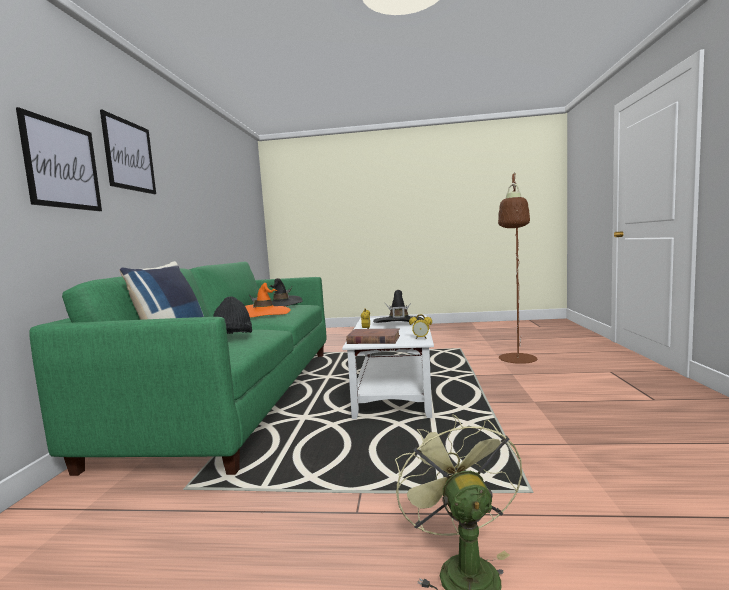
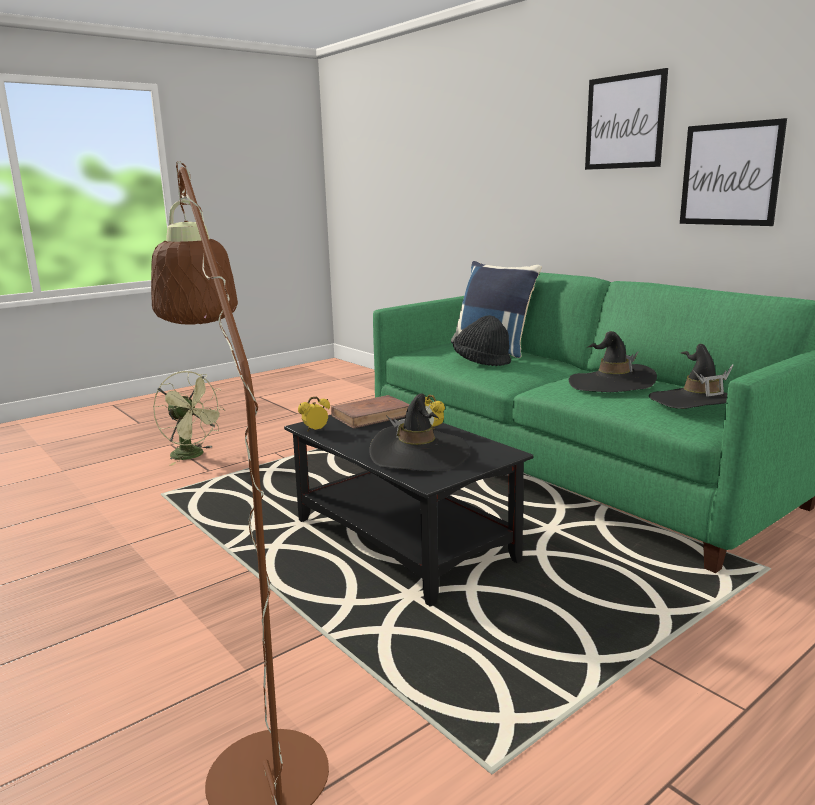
camera: 135 degrees right, 10 degrees up
(62, 165) = (539, 160): picture -> picture (730, 174)
(266, 313) = (611, 384): orange hat -> black hat
(393, 391) = (405, 541): white coffee table -> black coffee table

